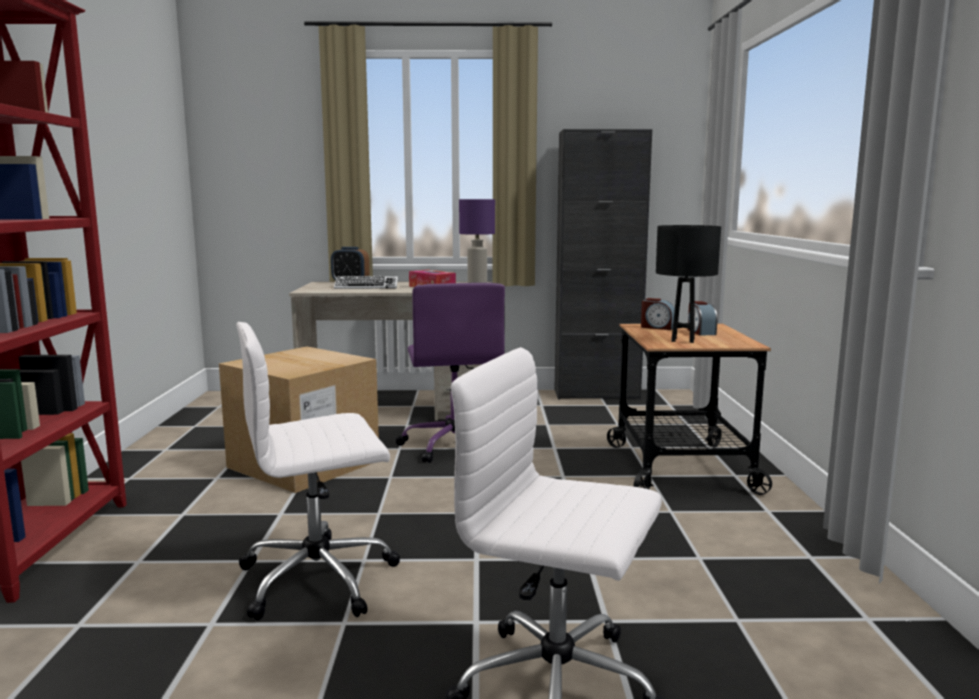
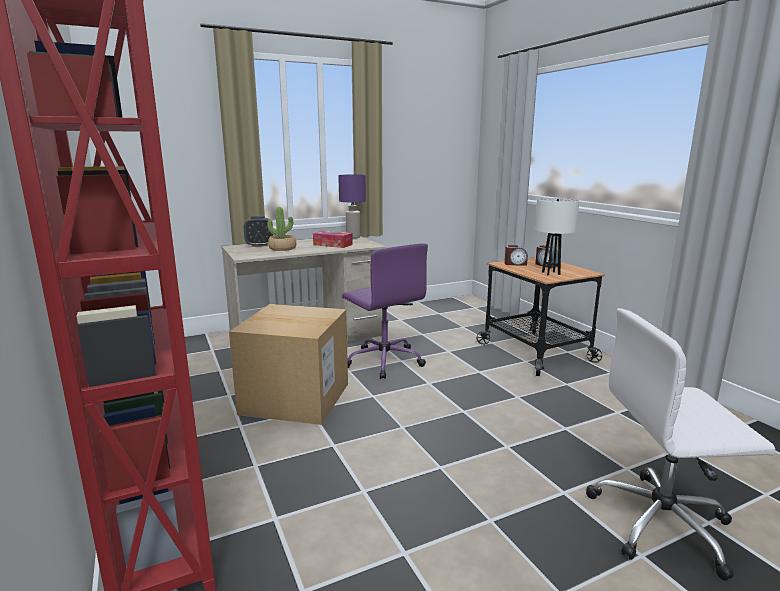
camera: 25 degrees left, 5 degrees up
(320, 578) = (431, 490): white office chair -> none
(366, 287) = (282, 248): keyboard -> potted plant
(596, 394) = (423, 306): black cabinet -> none
(682, 340) = (551, 273): black table lamp -> white table lamp

